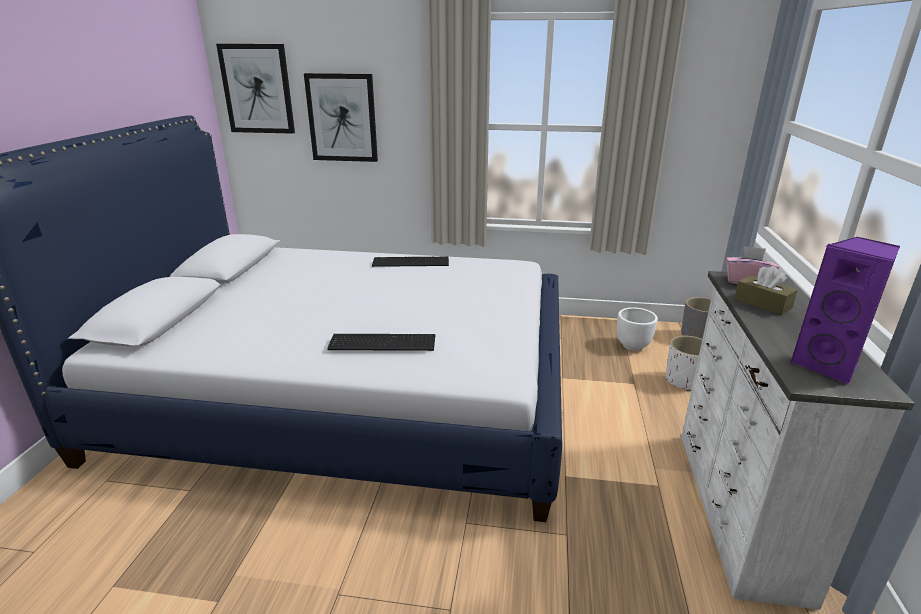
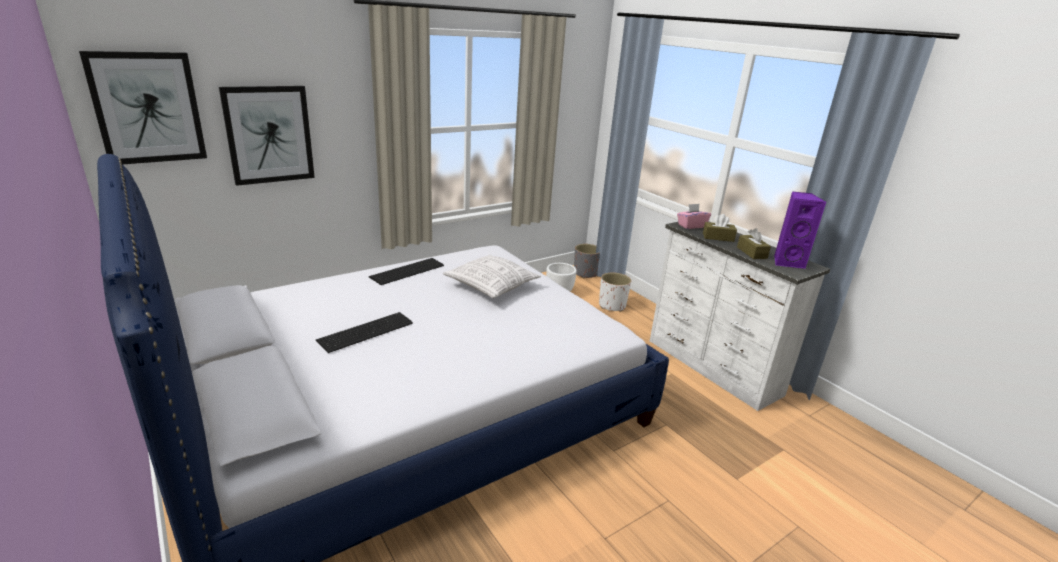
camera: 45 degrees left, 0 degrees up
(381, 341) = (510, 341): keyboard -> keyboard (364, 331)
(457, 294) = (491, 286): none -> pillow
(782, 335) = (751, 253): none -> brown tissue box

